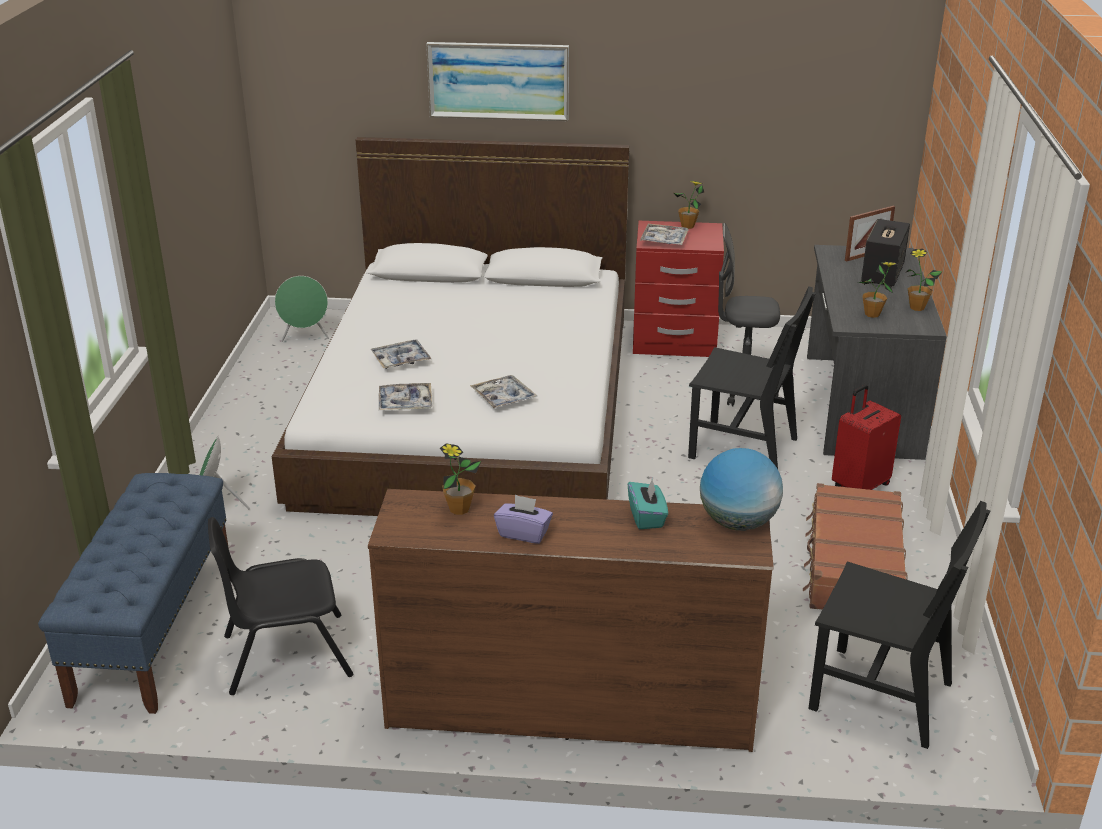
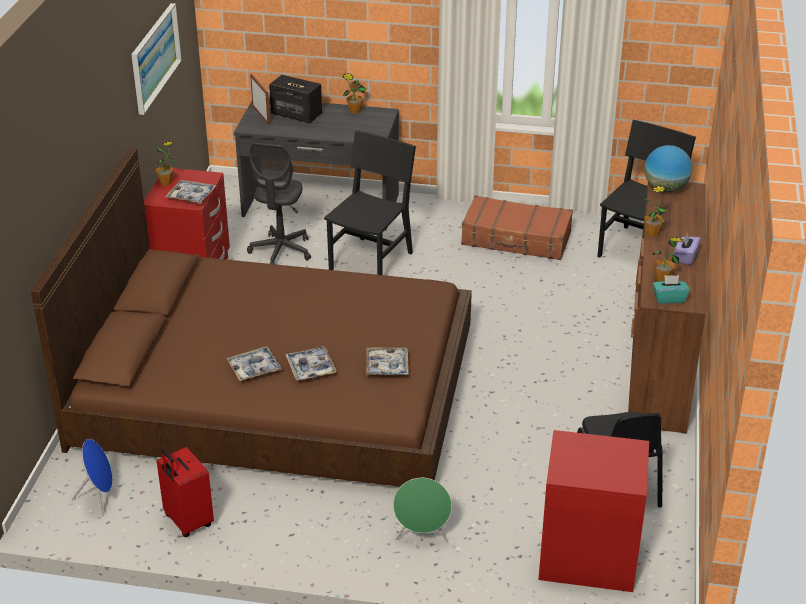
camera: 85 degrees left, 5 degrees up
(154, 628) = (588, 557): blue bench -> red nightstand
(305, 338) = (100, 498): green speaker -> blue speaker
(472, 406) = (276, 387): white bed -> brown bed
(498, 81) = (70, 159): picture -> picture (155, 57)
(503, 397) = (383, 318): tray -> tray (254, 368)
(647, 517) = (663, 216): turquoise tissue box -> turquoise tissue box (669, 298)
(859, 486) = (427, 223): red suitcase -> red suitcase (187, 521)
(872, 314) = (361, 128): potted plant -> potted plant (652, 233)

